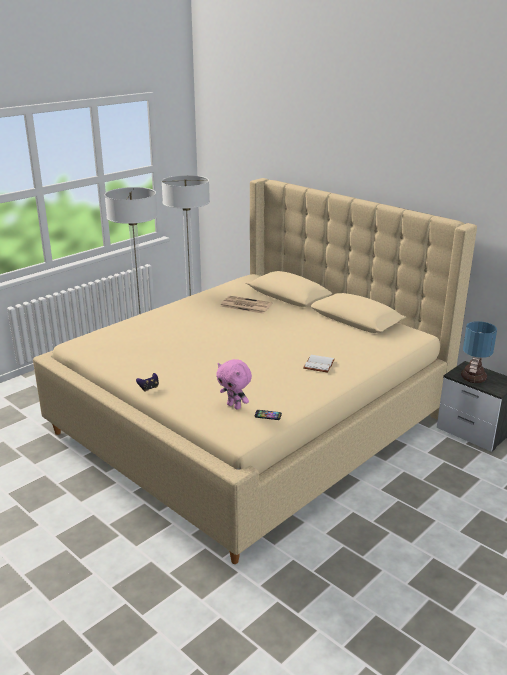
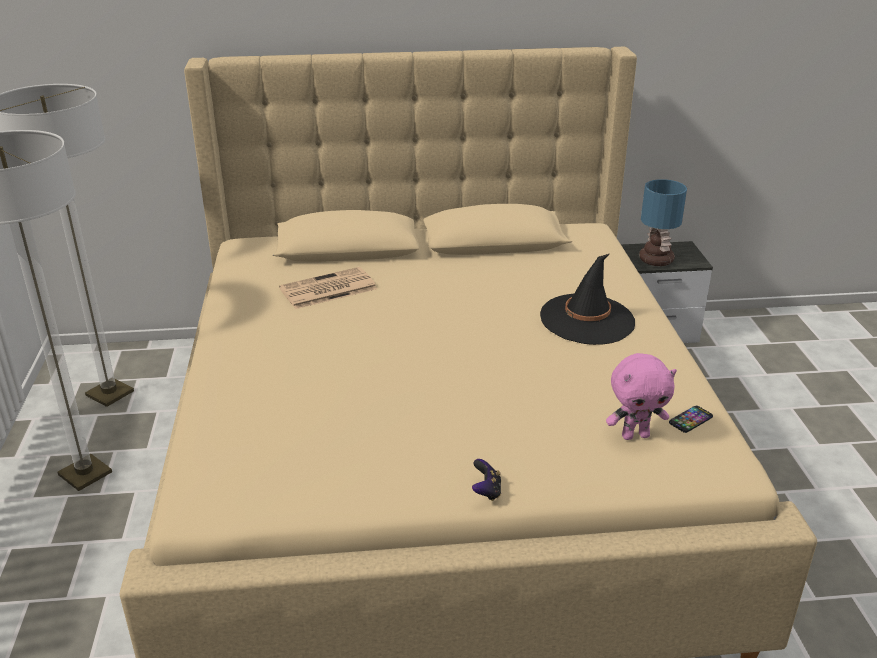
camera: 50 degrees left, 5 degrees up
(318, 364) = (587, 320): white book -> black hat

